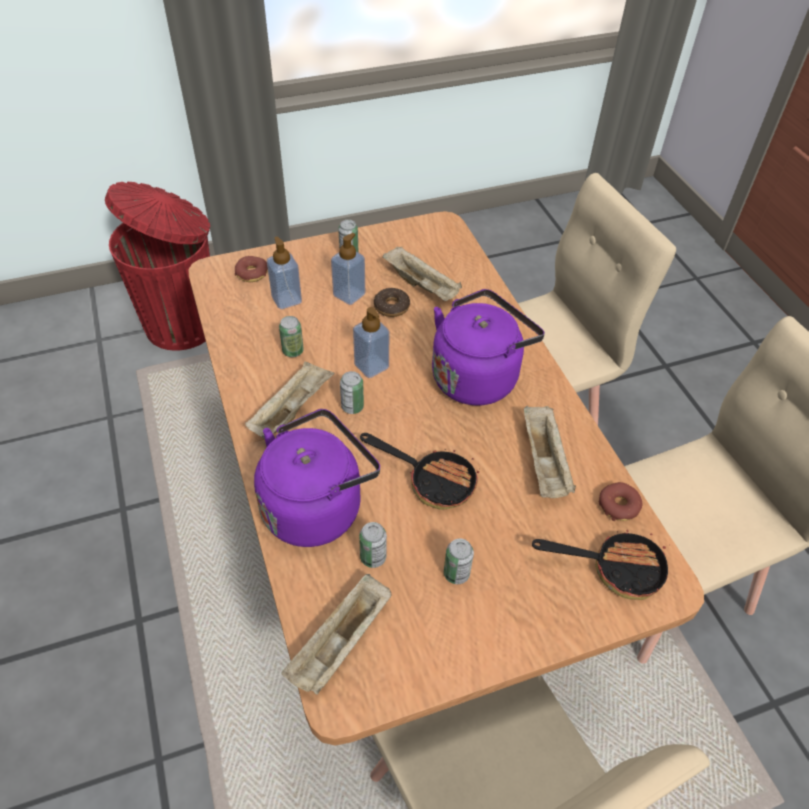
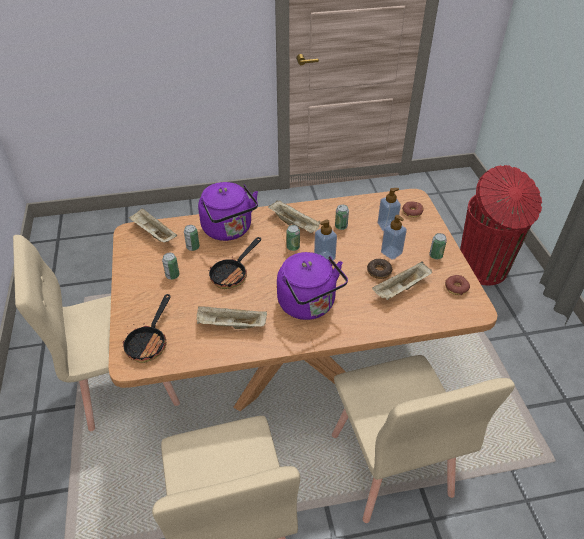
camera: 100 degrees right, 5 degrees down
(618, 505) = (189, 355): donut -> donut (456, 288)

